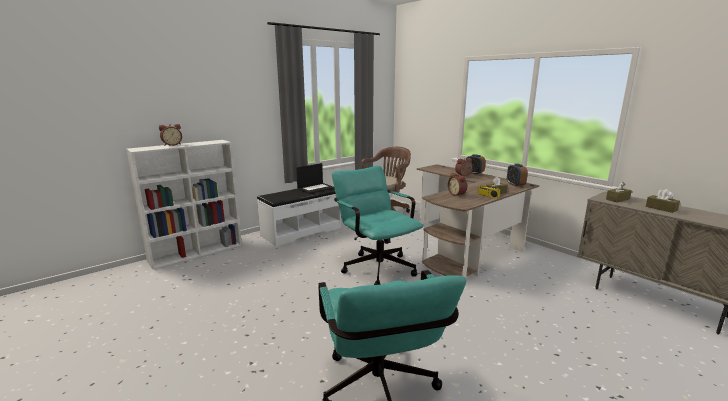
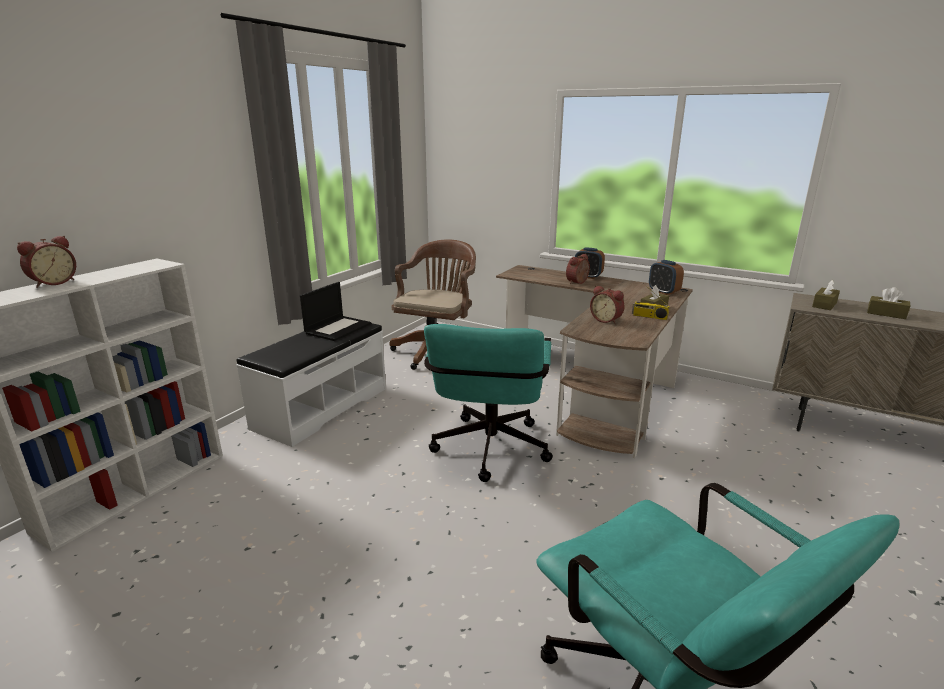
camera: 20 degrees left, 5 degrees up
(375, 266) = (489, 453): turquoise office chair -> turquoise office chair turned 120 degrees counterclockwise

